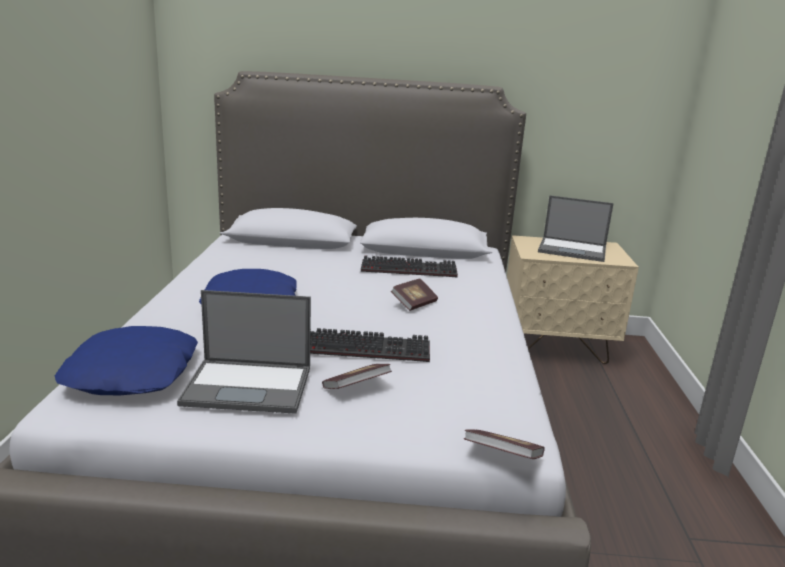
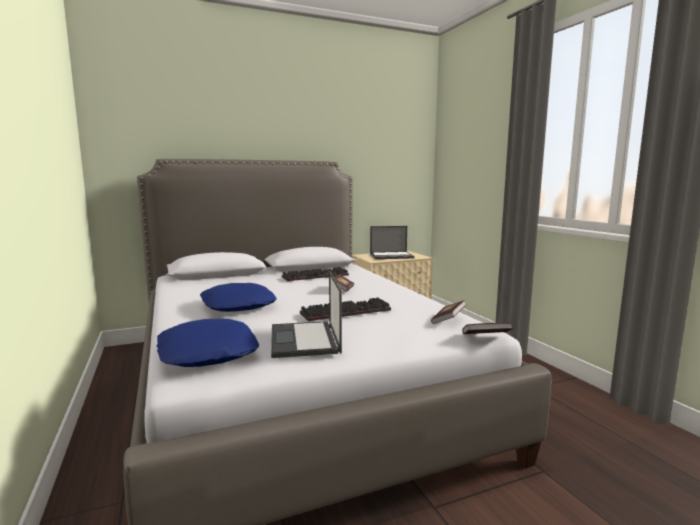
camera: 25 degrees left, 10 degrees down
(250, 386) = (305, 340): laptop -> laptop turned 105 degrees clockwise
(356, 388) = (368, 329): book -> book (448, 320)

